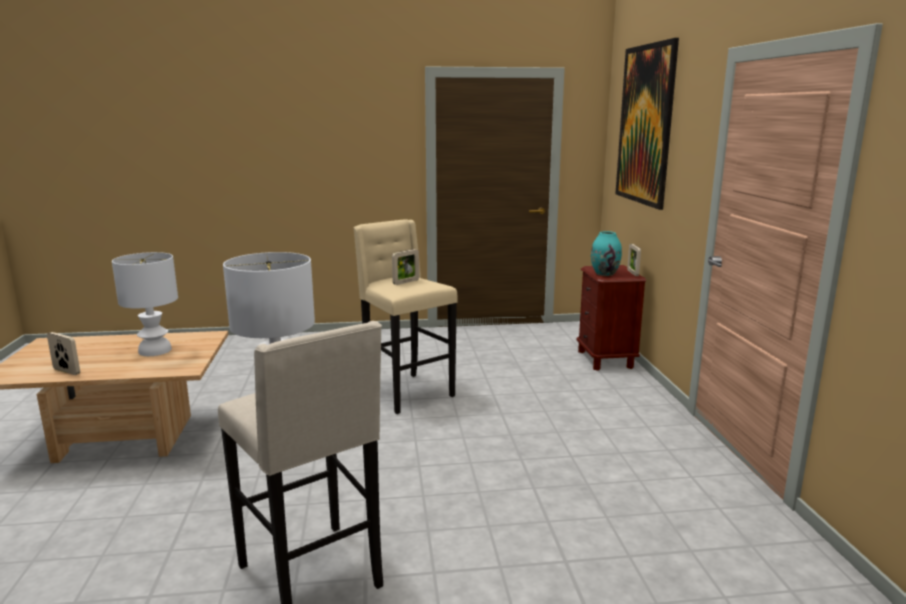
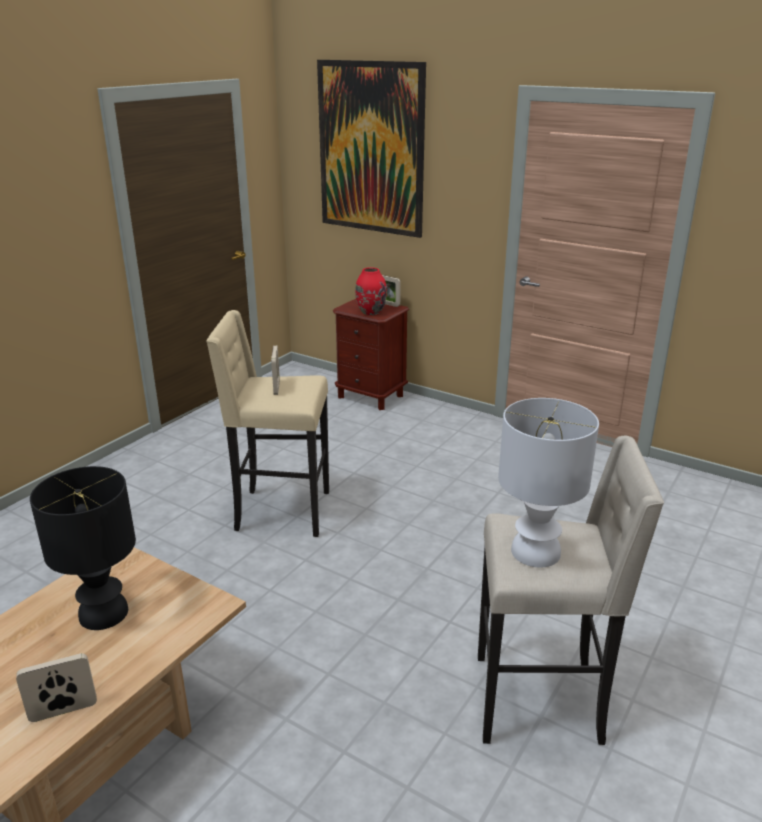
camera: 50 degrees left, 10 degrees up
(156, 350) = (104, 612): white table lamp -> black table lamp
(604, 273) = (371, 312): turquoise vase -> red vase

